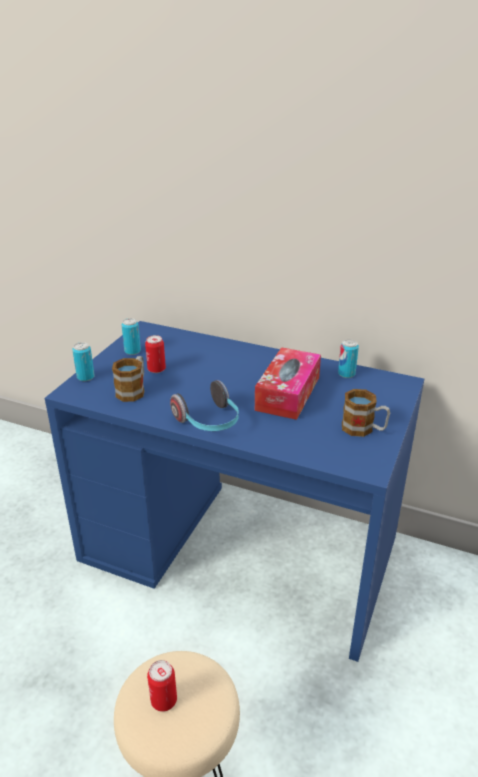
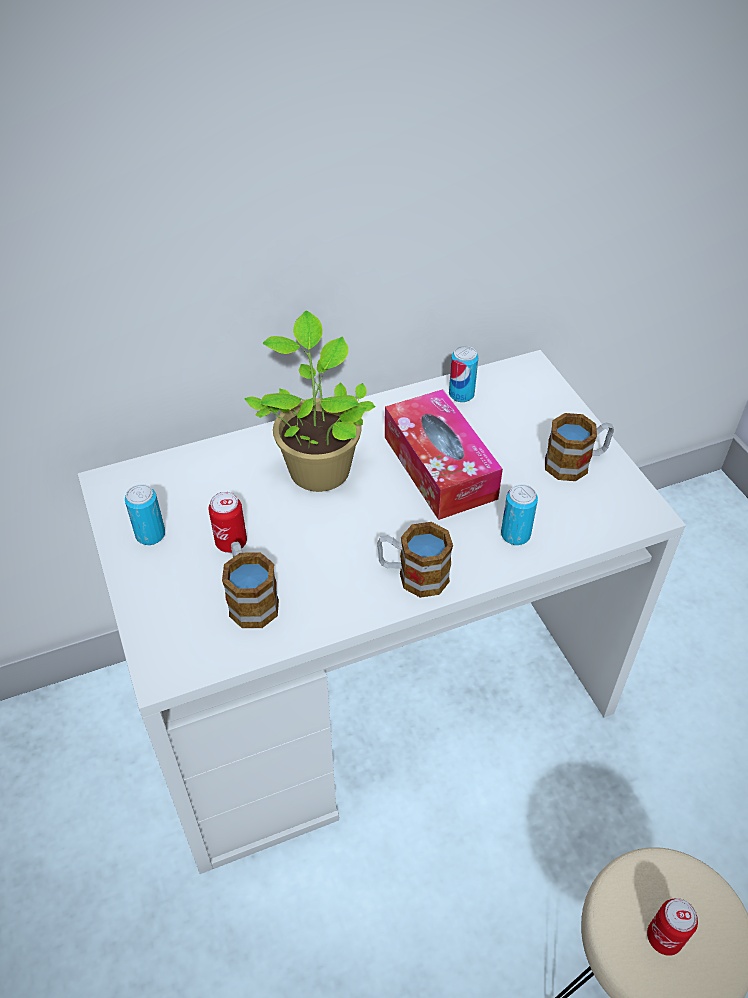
camera: 45 degrees left, 15 degrees up
(85, 377) = (148, 627): can -> can (515, 535)
(209, 422) = (413, 575): headphones -> mug
(232, 365) = (318, 467): none -> potted plant
(239, 549) = (373, 689): blue desk -> white desk

